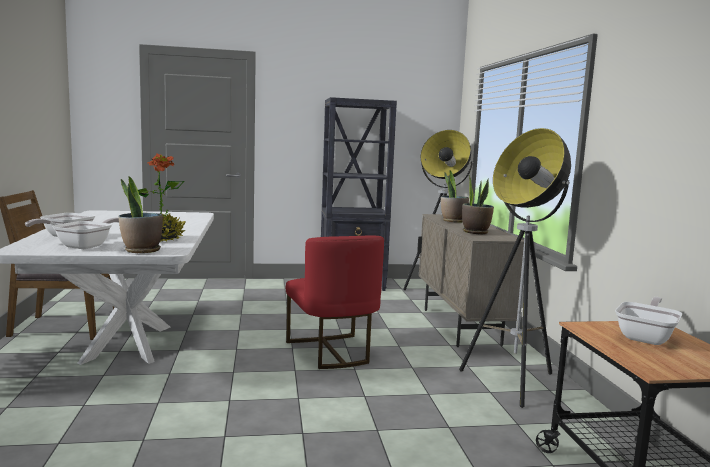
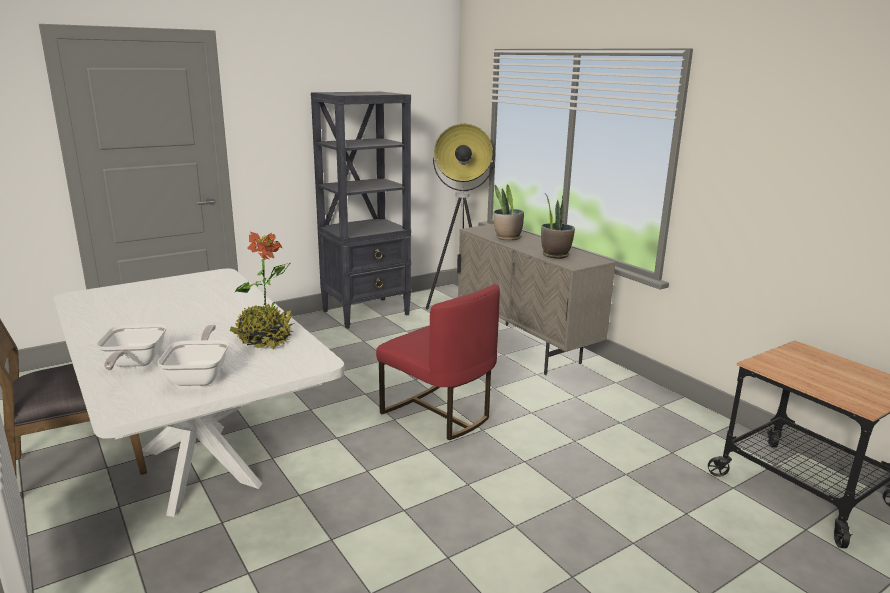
camera: 25 degrees left, 10 degrees up
(141, 251) = (282, 369): potted plant -> none
(513, 382) = (628, 406): floor lamp -> none
(647, 337) = (813, 365): frying pan -> none

